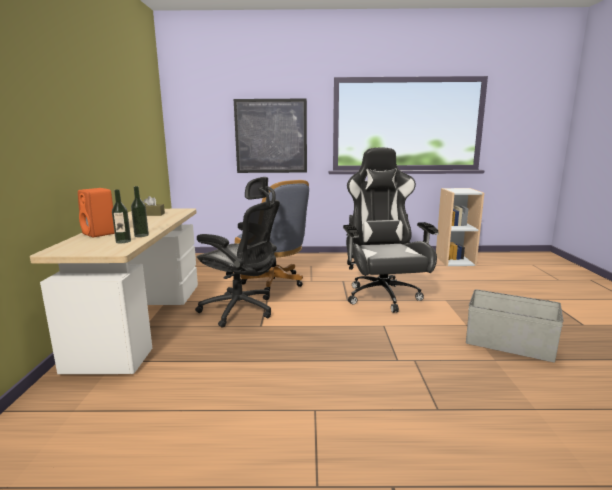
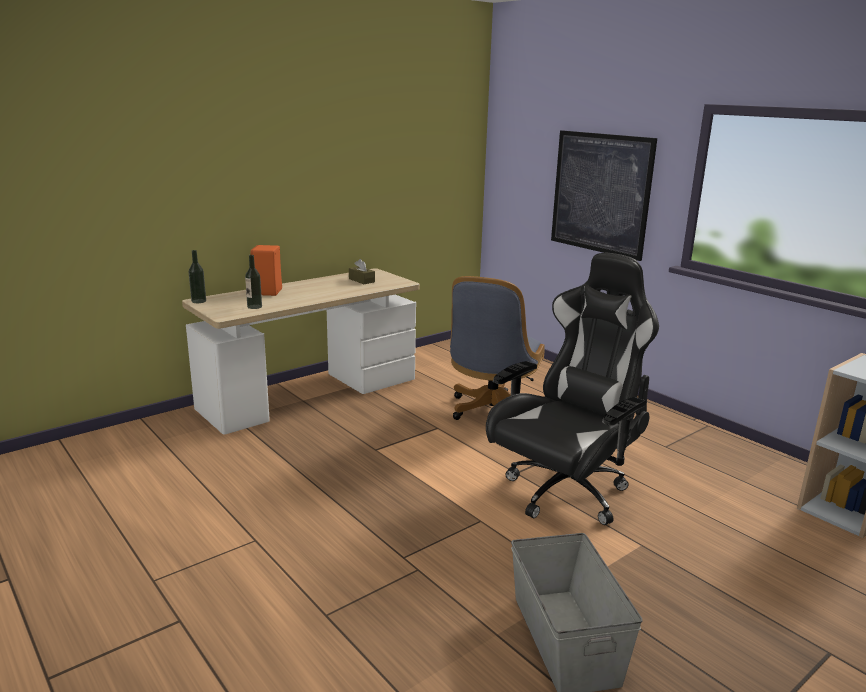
camera: 50 degrees right, 5 degrees up
(141, 235) = (281, 304): bottle -> bottle (198, 301)
(241, 310) = (394, 425): office chair -> none

